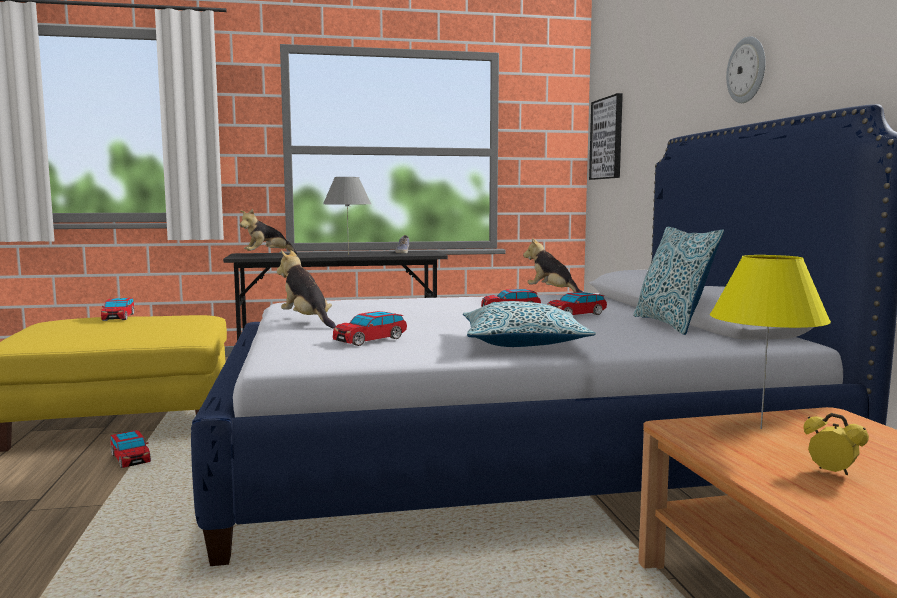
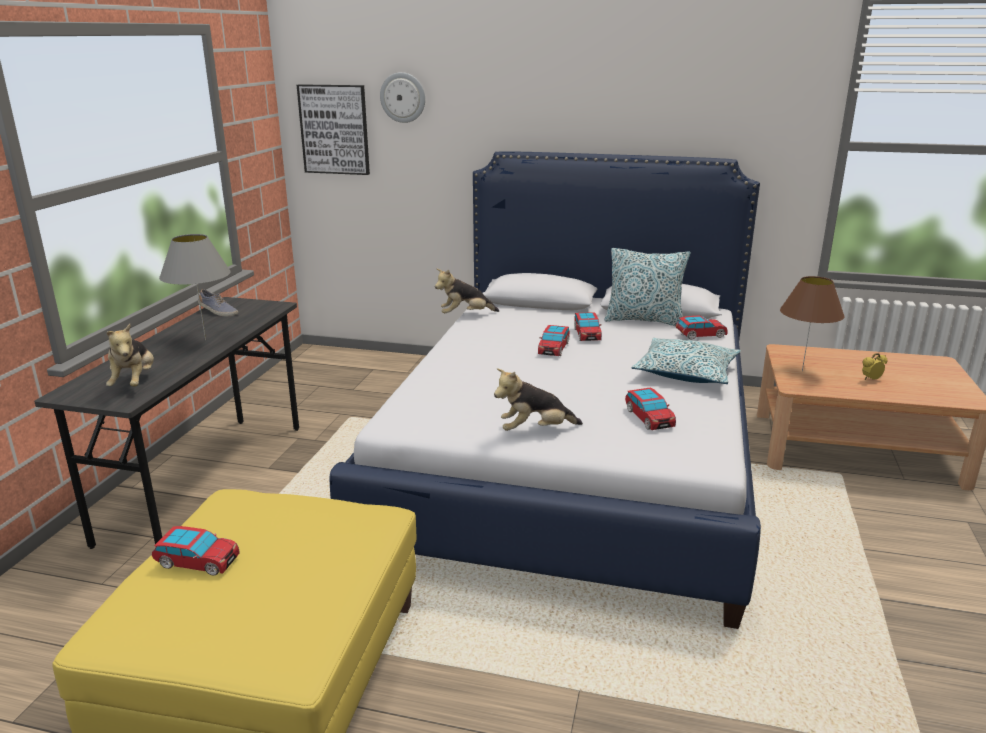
camera: 65 degrees left, 15 degrees up
(130, 458) = (448, 671): toy car -> toy car (700, 335)
(747, 70) = (581, 104): wall clock -> wall clock (403, 97)
(761, 428) = (802, 370): yellow table lamp -> brown table lamp

